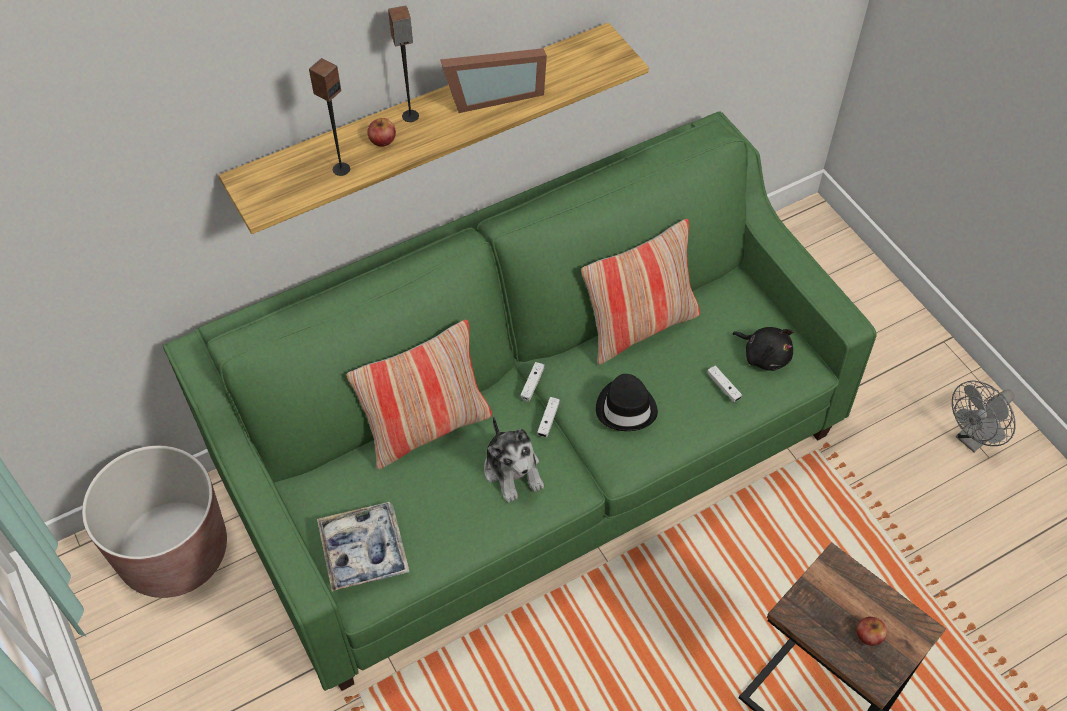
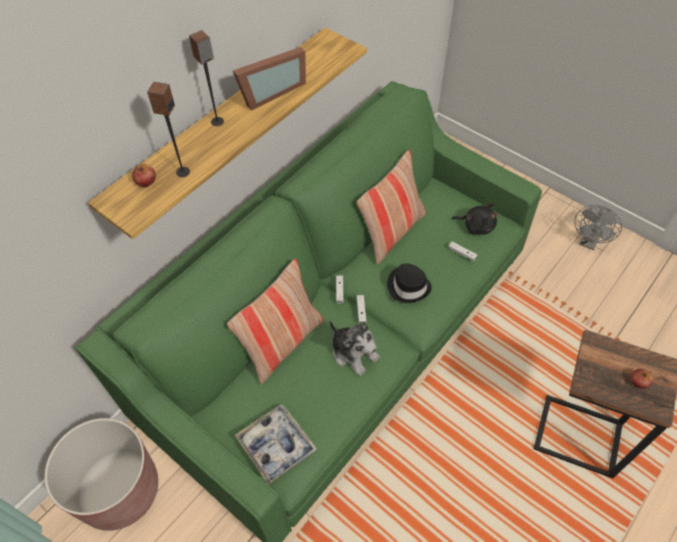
camera: 20 degrees left, 0 degrees up
(382, 139) = (204, 143): apple -> apple (146, 181)

